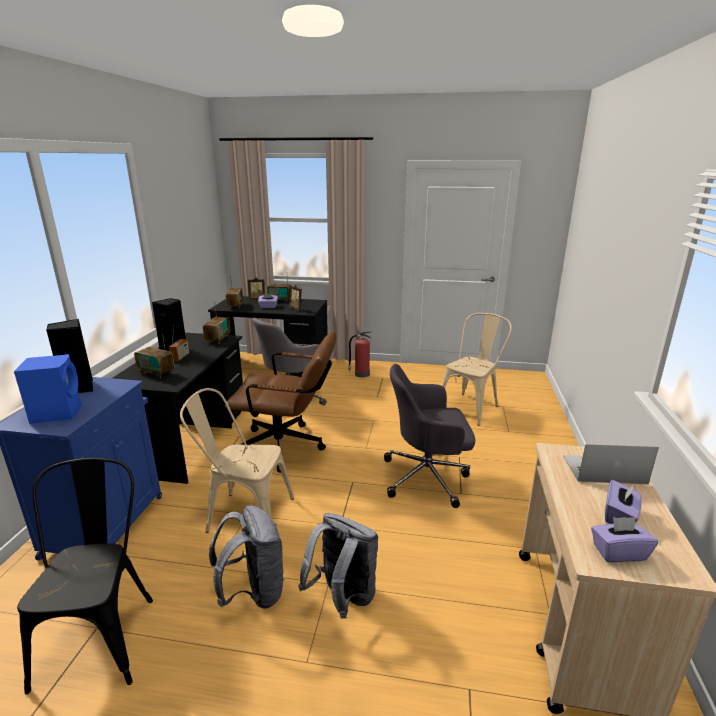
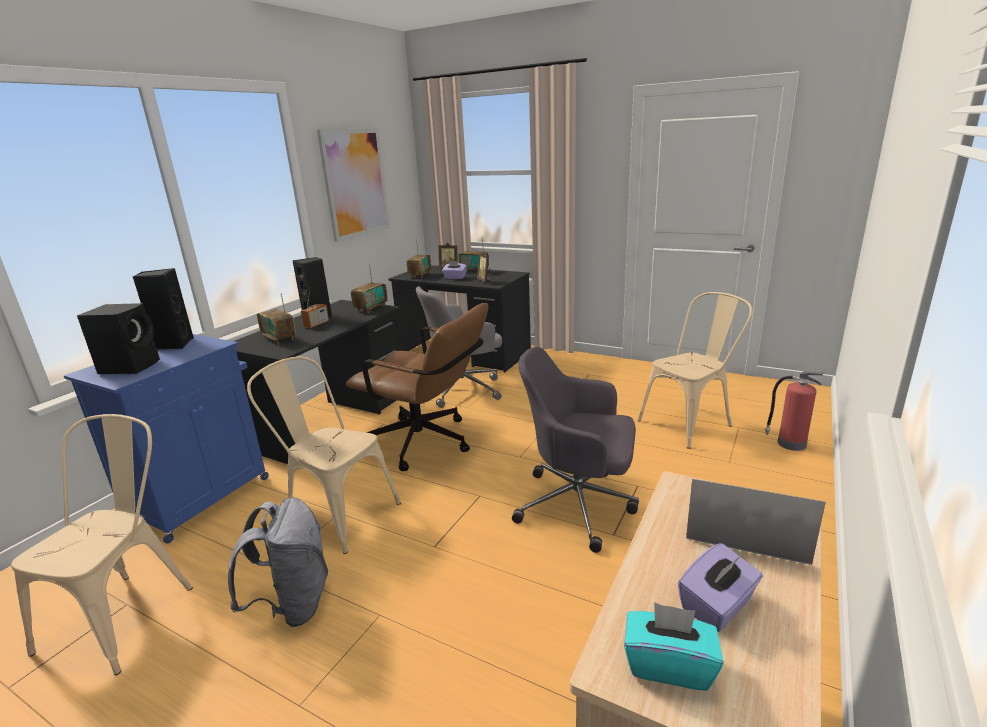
camera: 20 degrees right, 0 degrees up
(57, 413) = (131, 366): blue speaker -> black speaker
(102, 633) = (128, 611): black chair -> beige chair
(180, 229) = (355, 183): none -> picture
(343, 598) = (386, 637): grey backpack -> none
(361, 374) = (564, 368): fire extinguisher -> fire extinguisher (789, 443)
(618, 552) = (669, 665): purple tissue box -> turquoise tissue box

